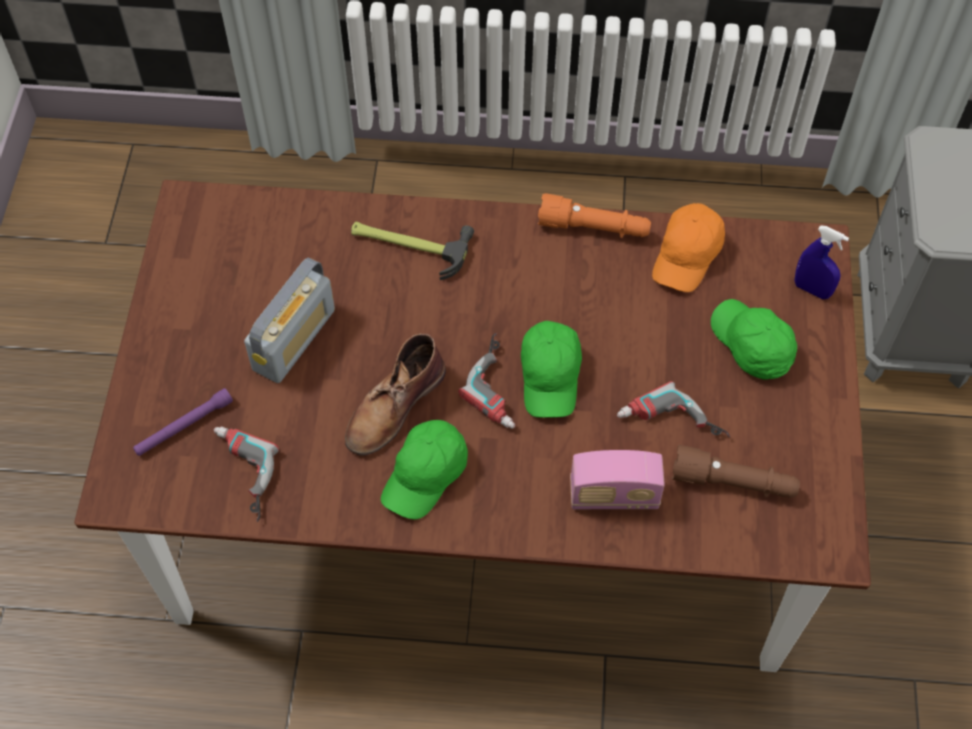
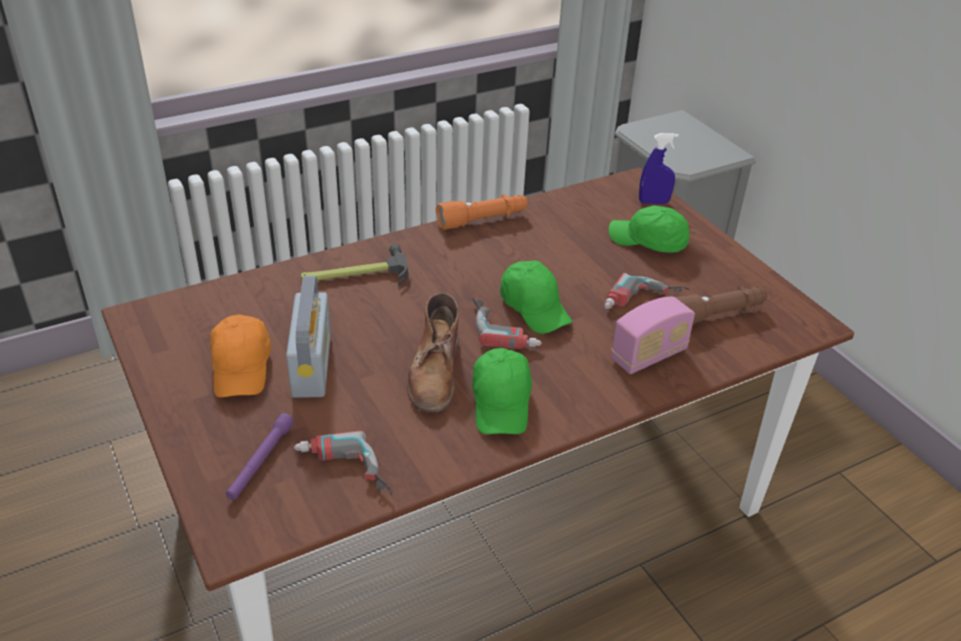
camera: 35 degrees left, 20 degrees down
(687, 256) = (559, 213): orange cap -> orange cap (242, 368)

